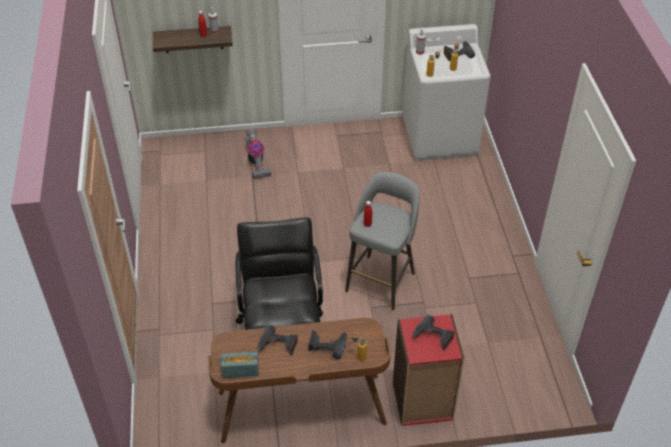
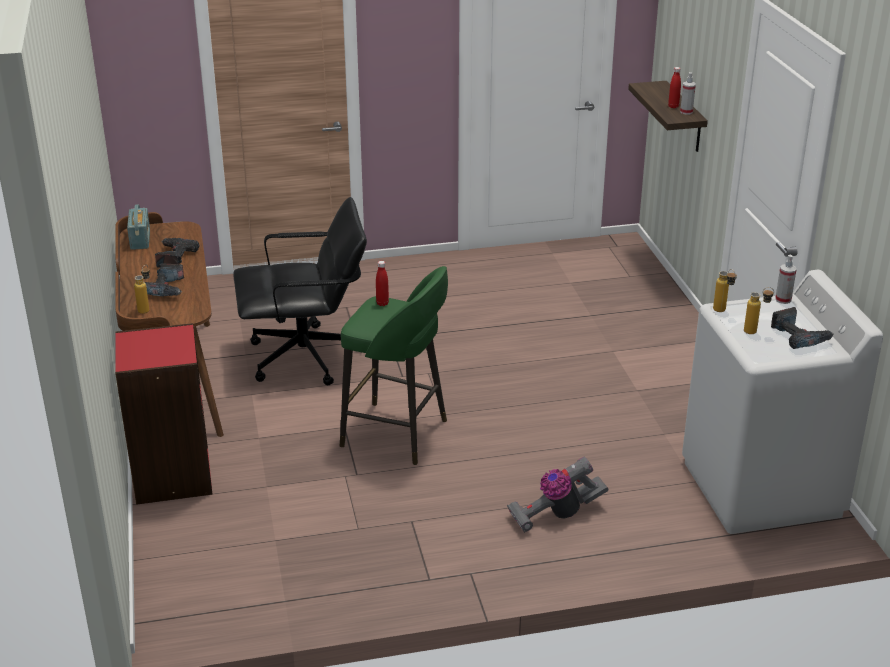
camera: 85 degrees right, 15 degrees down
(256, 163) = (619, 316): vacuum cleaner -> vacuum cleaner (556, 514)
(381, 280) = (397, 434): grey stool -> green stool
(432, 337) = (157, 349): power drill -> none

